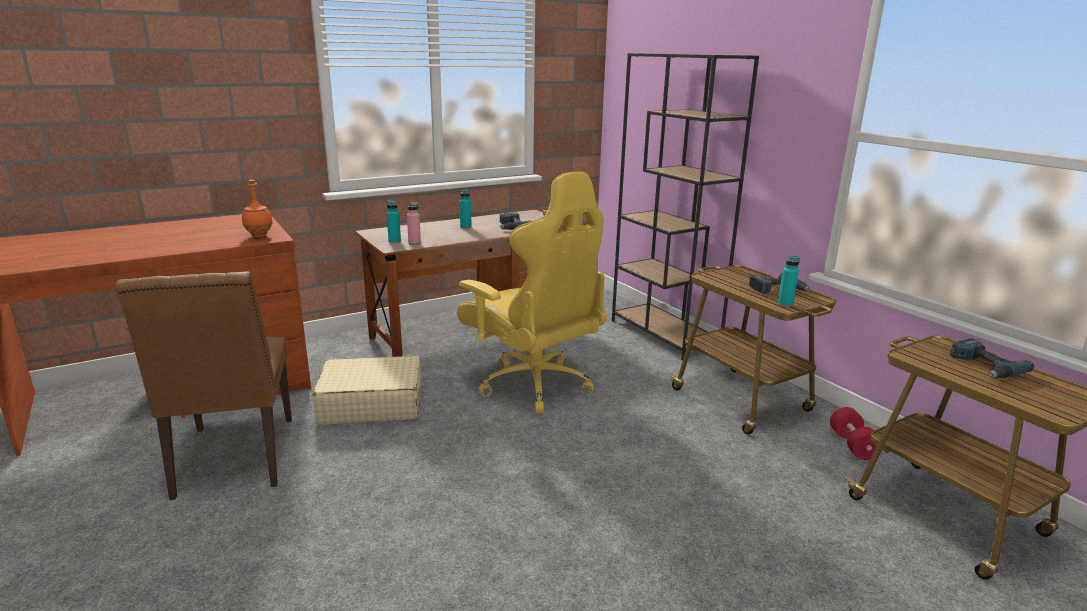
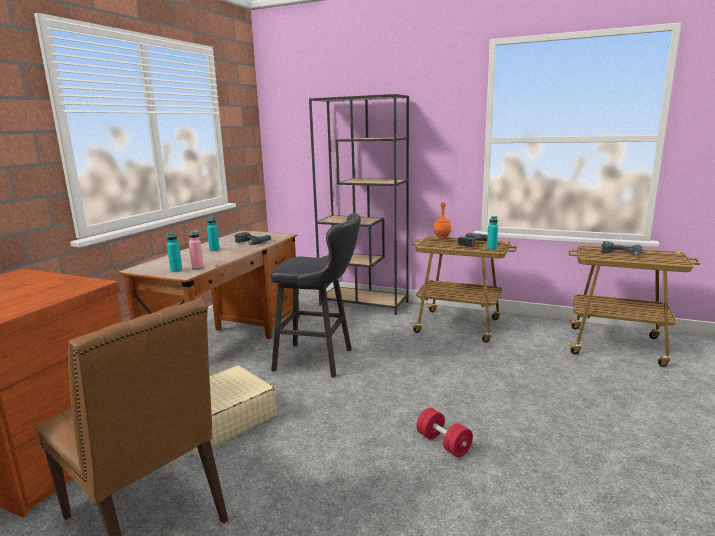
camera: 35 degrees left, 5 degrees down
(259, 236) = (71, 285): orange bottle -> orange bottle (442, 238)
(530, 383) = (323, 360): yellow office chair -> black stool
(852, 445) = (537, 329): red dumbbell -> red dumbbell (443, 443)

